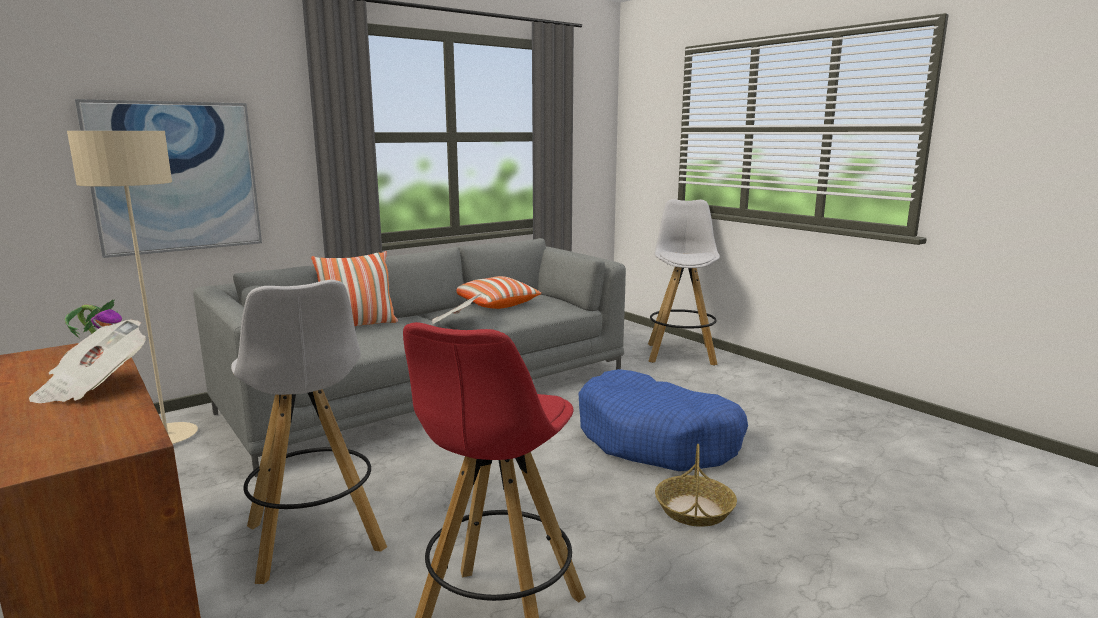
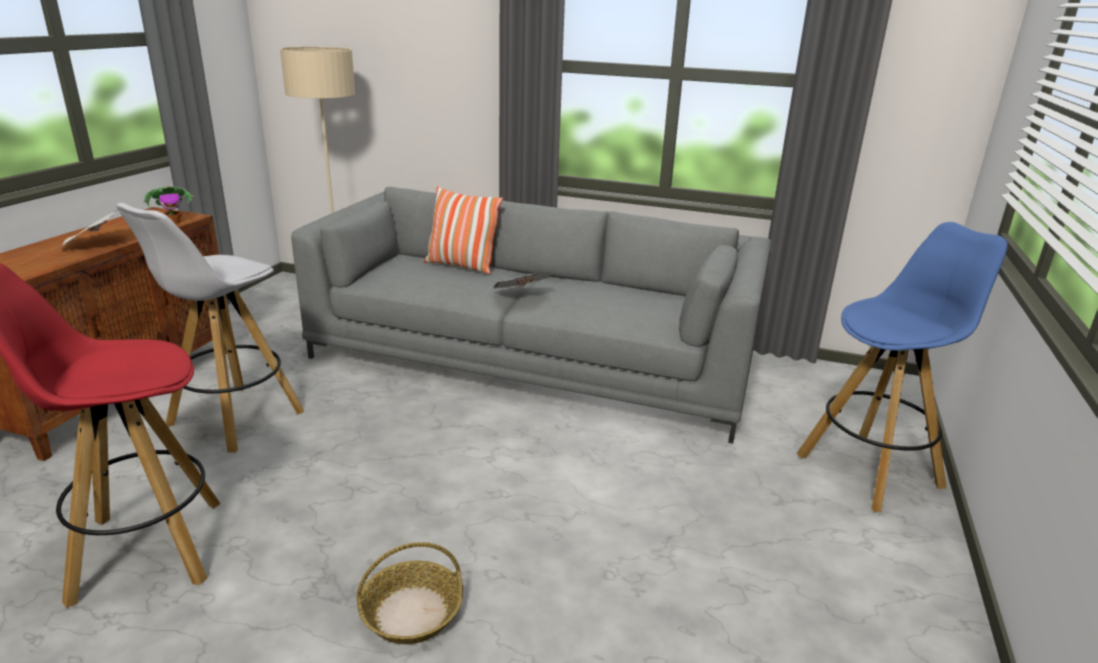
camera: 55 degrees right, 10 degrees up
(176, 177) = (394, 91): picture -> none
(495, 304) = (611, 292): pillow -> none
(658, 440) = (566, 532): blue dog bed -> none
(680, 354) = (870, 470): white stool -> blue stool

